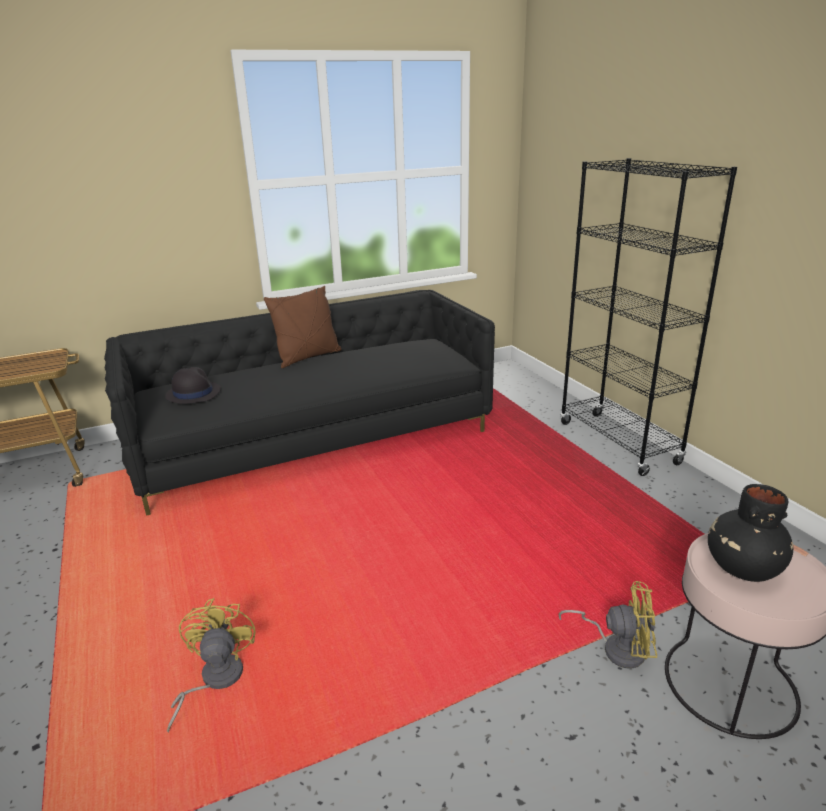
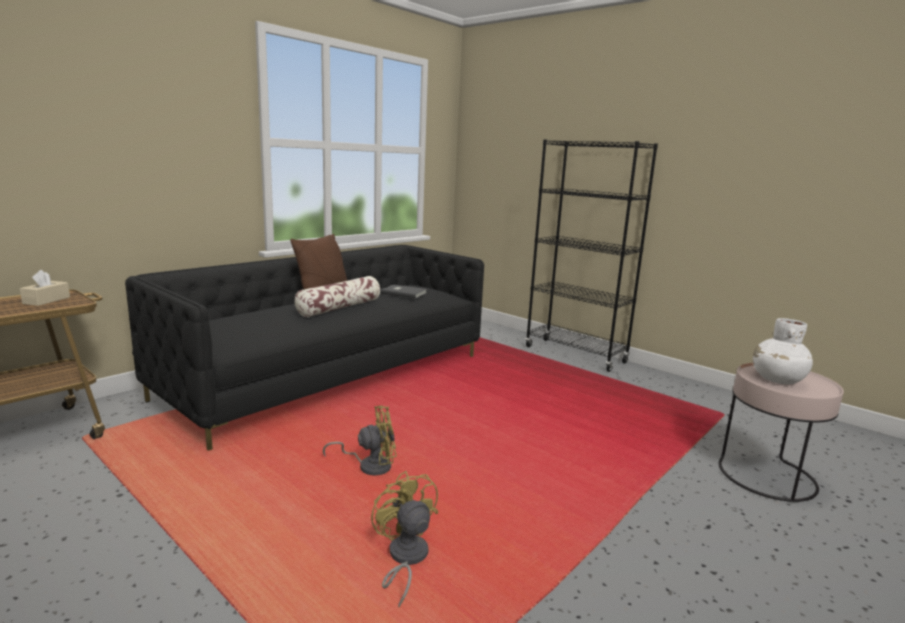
camera: 25 degrees left, 10 degrees down
(34, 362) = (46, 300): none -> beige tissue box
(193, 393) = (239, 325): black hat -> none
(309, 374) = (339, 308): none -> pillow
(397, 355) = (404, 293): none -> grey book
(616, 647) = (686, 470): yellow fan -> yellow fan (369, 466)
(742, 568) = (777, 380): black vase -> white vase

